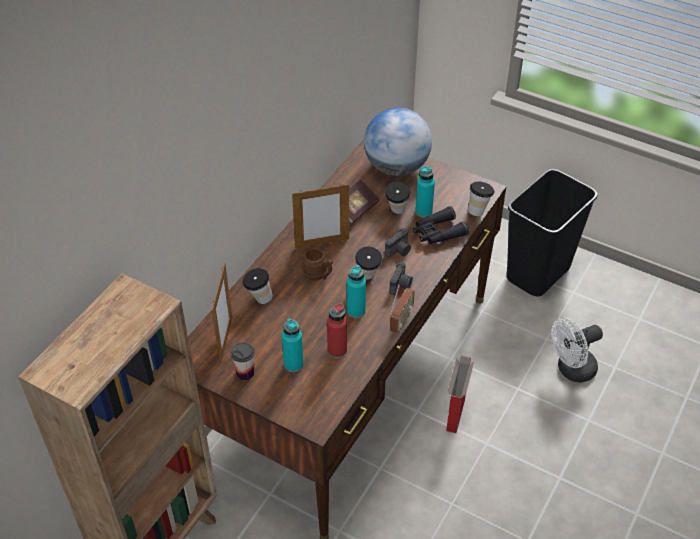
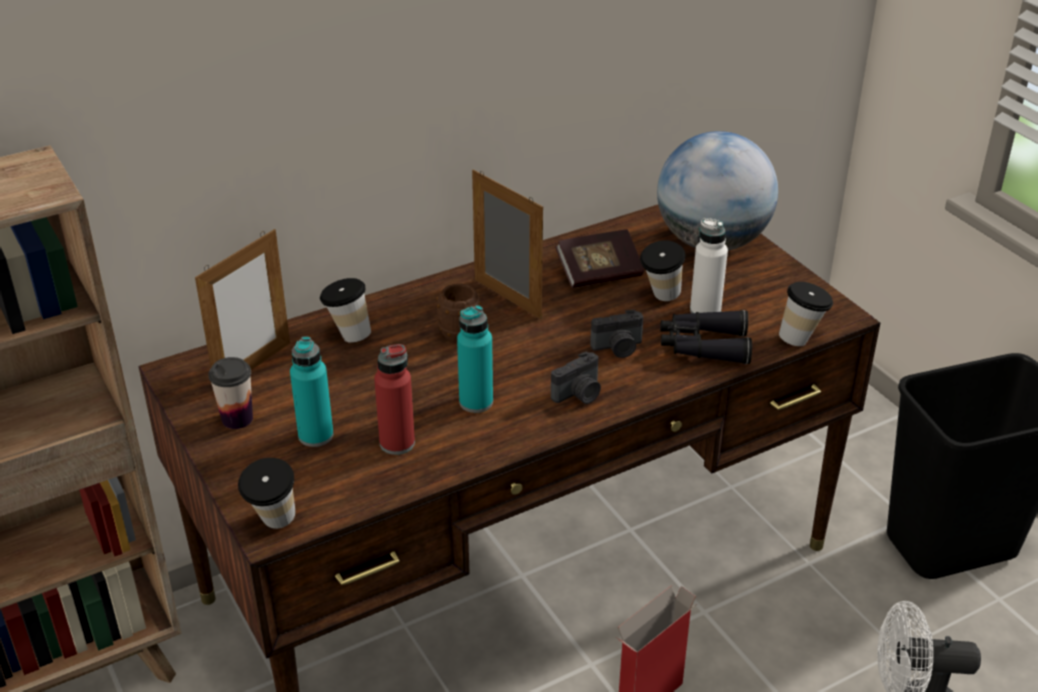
camera: 30 degrees right, 10 degrees down
(322, 243) = (507, 298): picture frame -> picture frame turned 150 degrees counterclockwise
(368, 278) = (535, 366): cup -> cup (274, 525)
(401, 320) = (535, 441): radio -> none
(423, 211) = (705, 311): turquoise bottle -> white bottle

